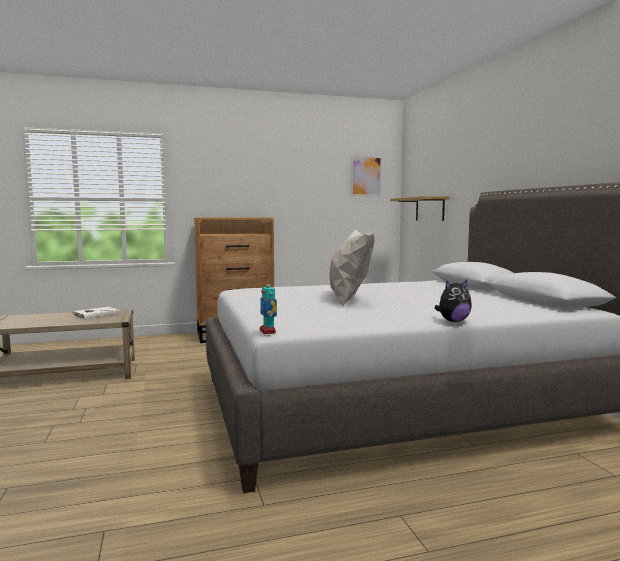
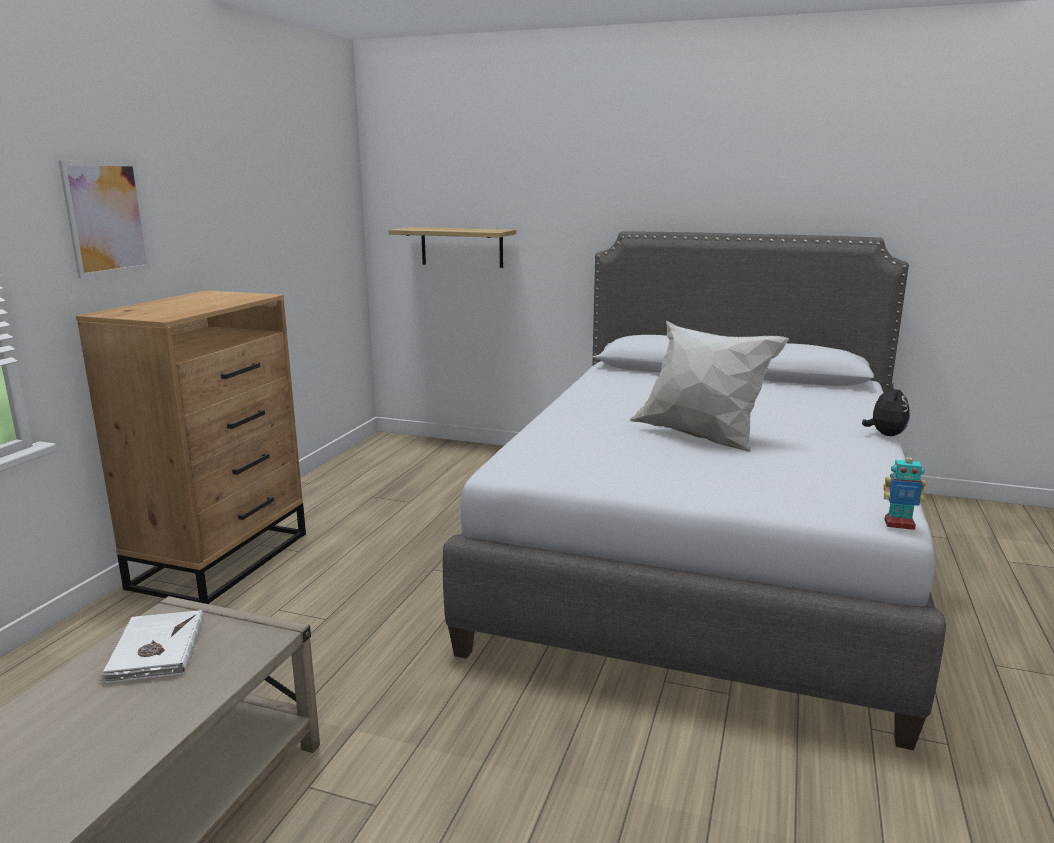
camera: 55 degrees left, 10 degrees up
(366, 176) = (326, 186): picture -> picture (106, 218)

